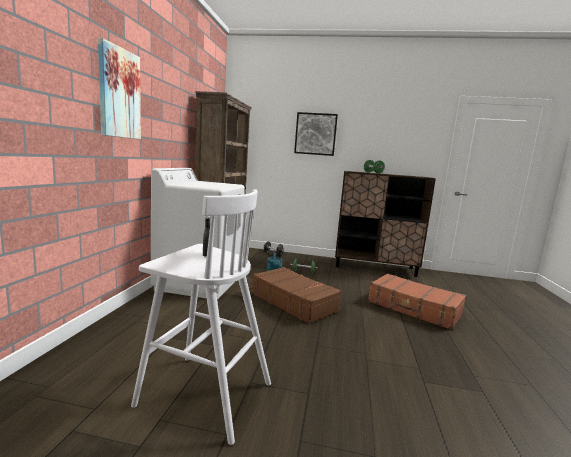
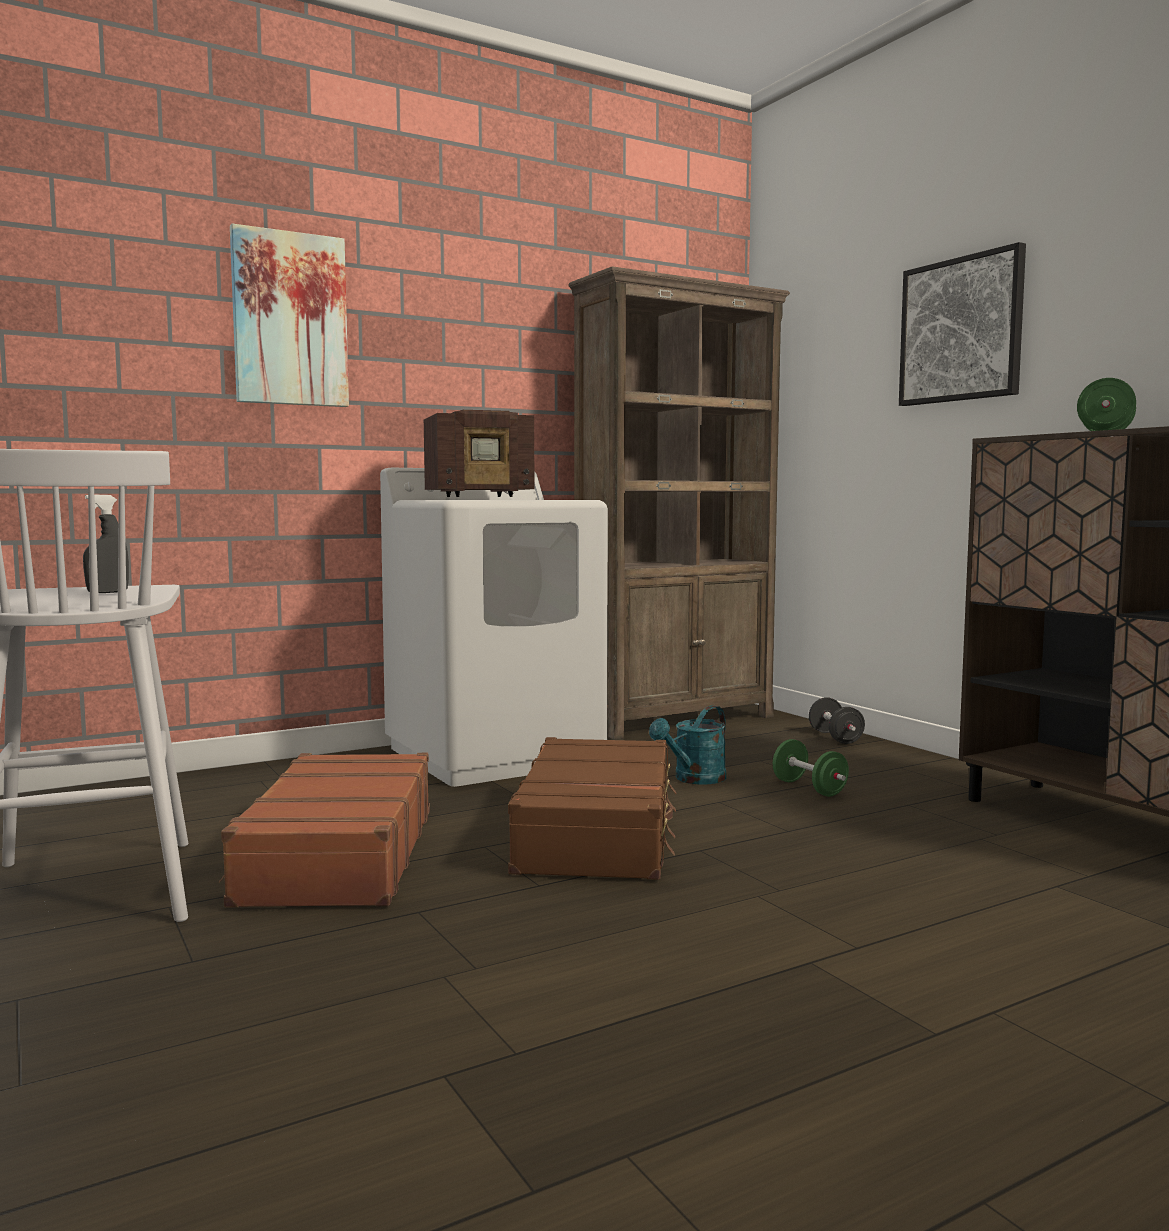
camera: 50 degrees right, 5 degrees down
(202, 183) = (480, 497): none -> radio
(413, 308) = (950, 958): brown suitcase -> brown suitcase (337, 856)

